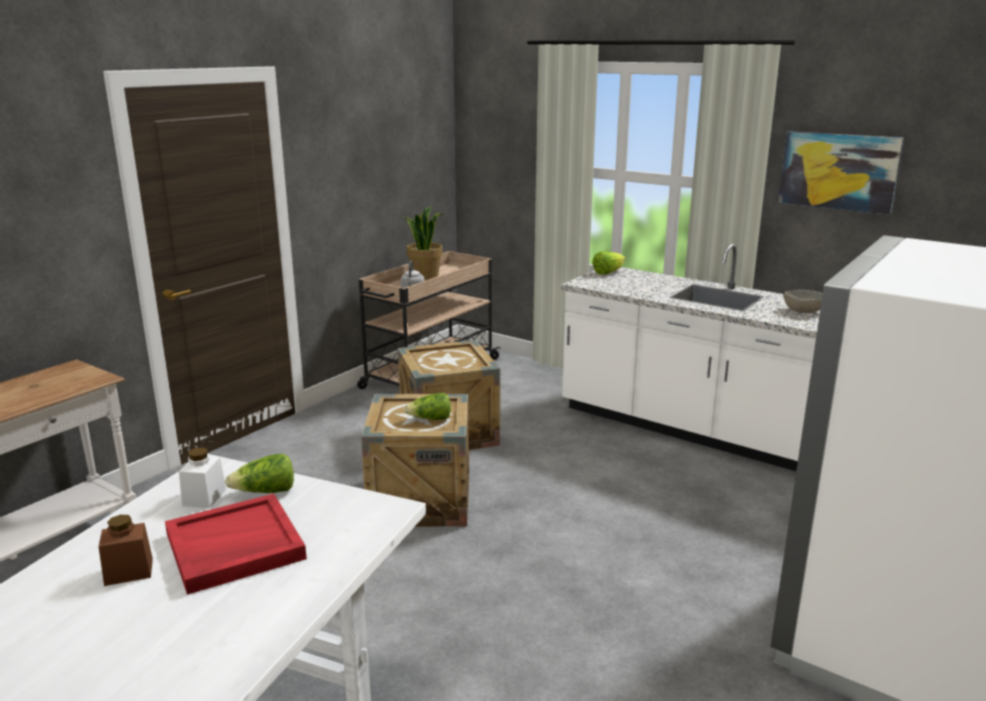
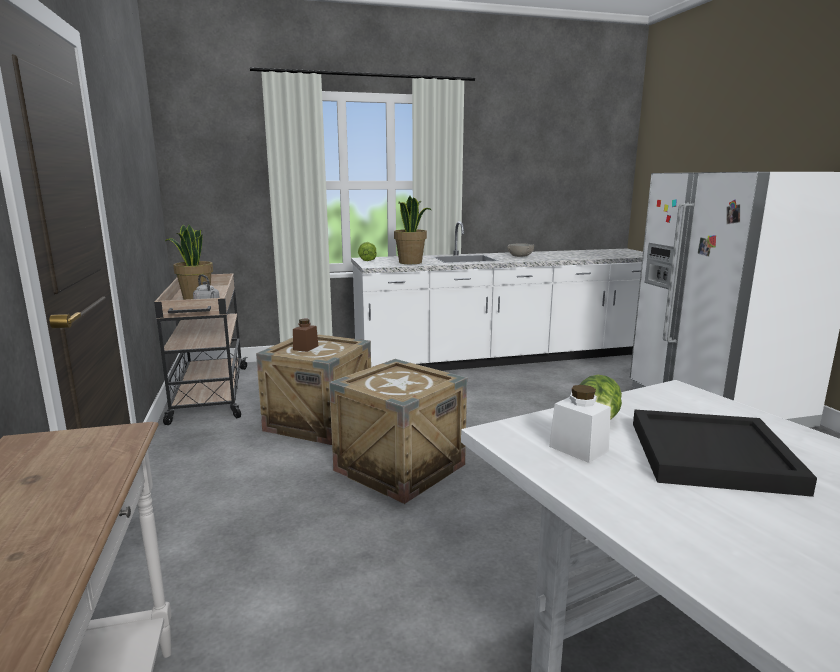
camera: 50 degrees left, 5 degrees down
(129, 572) = (743, 519): brown jar -> brown jar (305, 348)
(234, 547) = (713, 456): red tray -> black tray
(430, 419) = (413, 380): lettuce -> none
(633, 288) = (411, 262): none -> potted plant
(838, 171) = (500, 168): picture -> none

